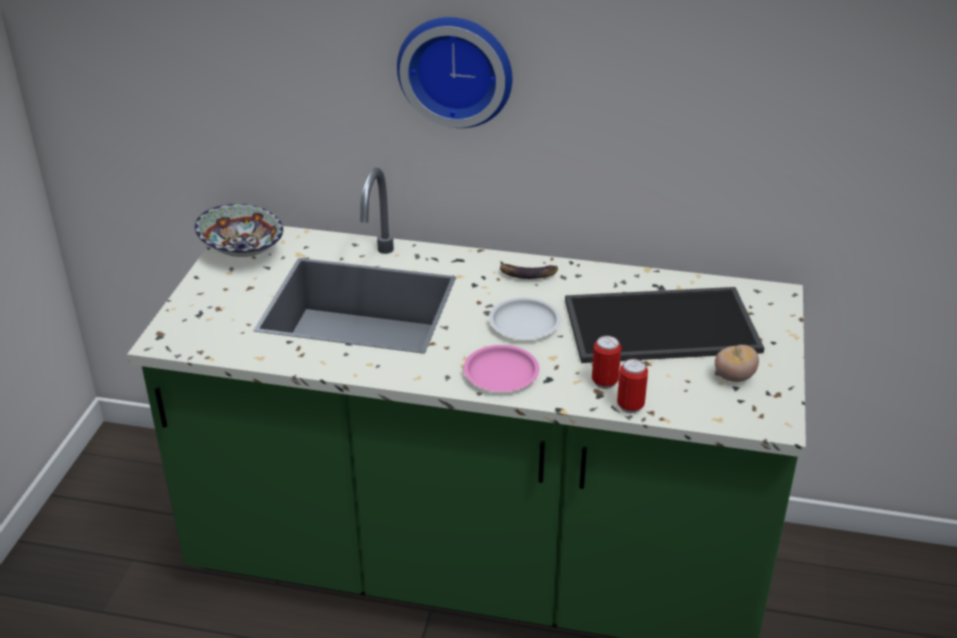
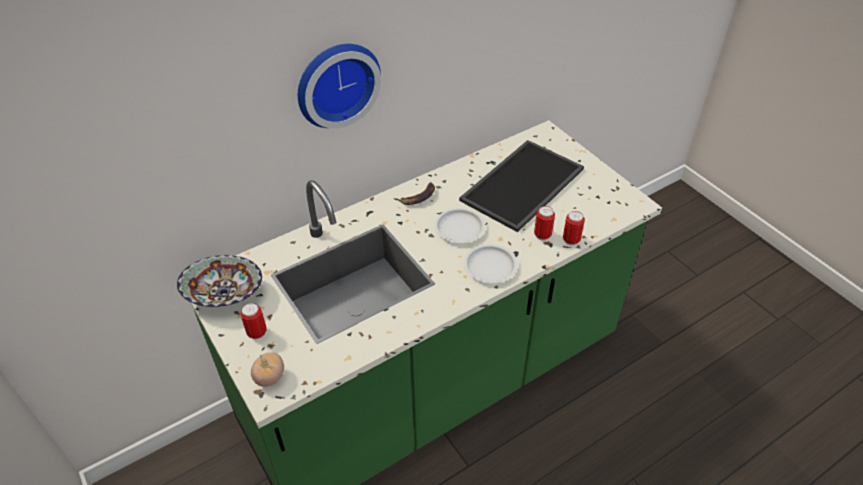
camera: 45 degrees left, 10 degrees up
(222, 293) = (257, 333): none -> can
(501, 373) = (490, 266): pink plate -> white plate
(734, 377) = (589, 191): tomato -> tomato (270, 378)

